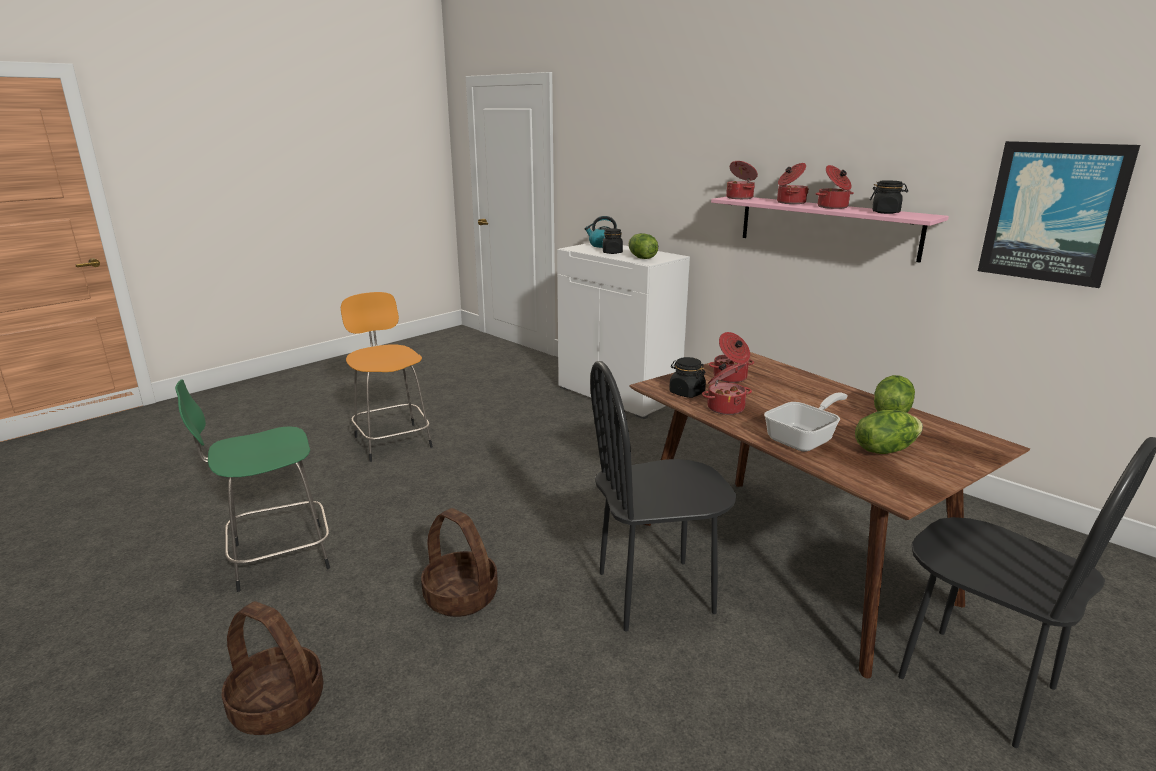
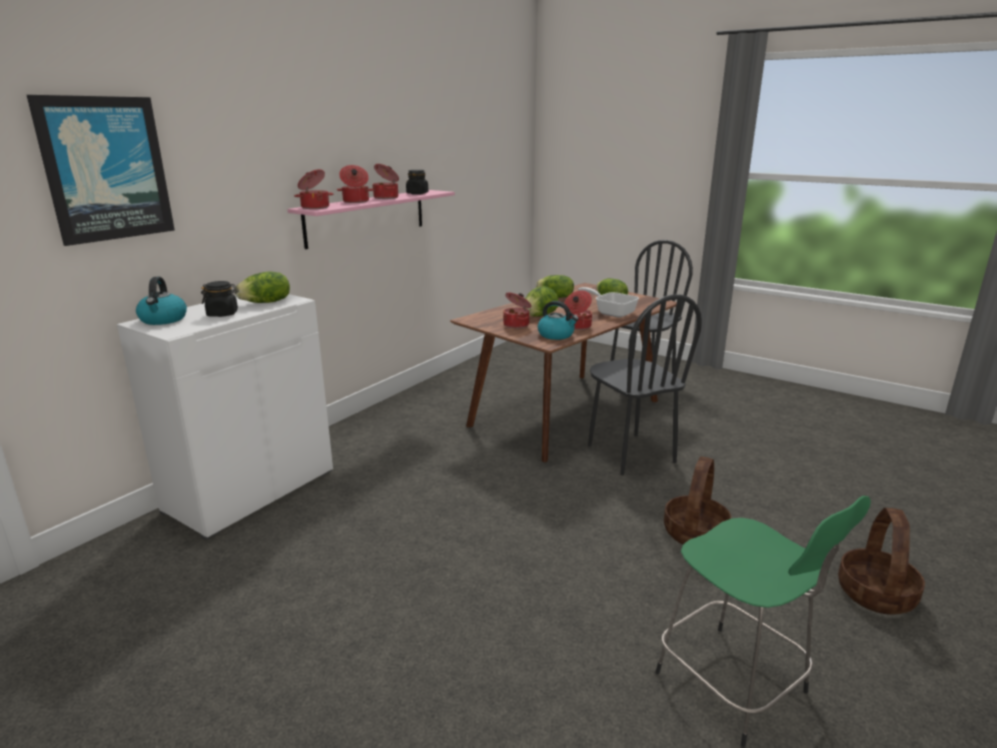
camera: 100 degrees left, 0 degrees up
(392, 440) = (396, 682): orange stool -> none
(686, 393) = (556, 335): black jar -> kettle
(773, 392) = (539, 316): none -> lettuce
(1053, 213) = (464, 177): picture -> picture (106, 169)

